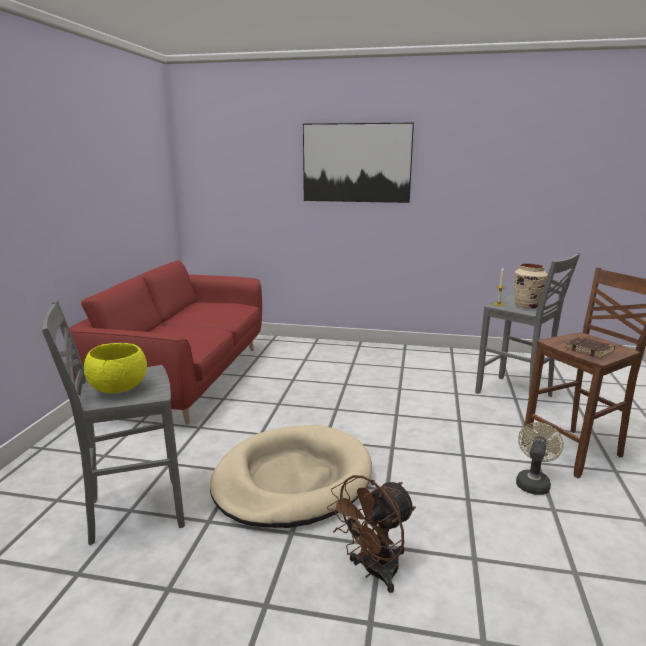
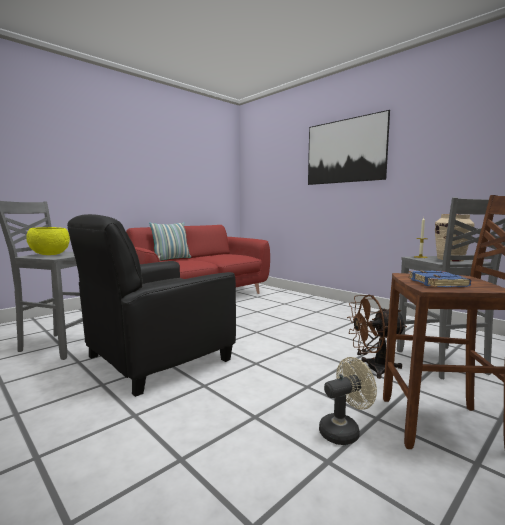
camera: 35 degrees right, 10 degrees down
(154, 332) = (171, 259): none -> pillow
(292, 480) = (156, 359): beige dog bed -> black armchair
(373, 572) = (99, 428): brown fan -> brown fan (373, 369)
(590, 350) = (438, 283): brown book -> blue book

